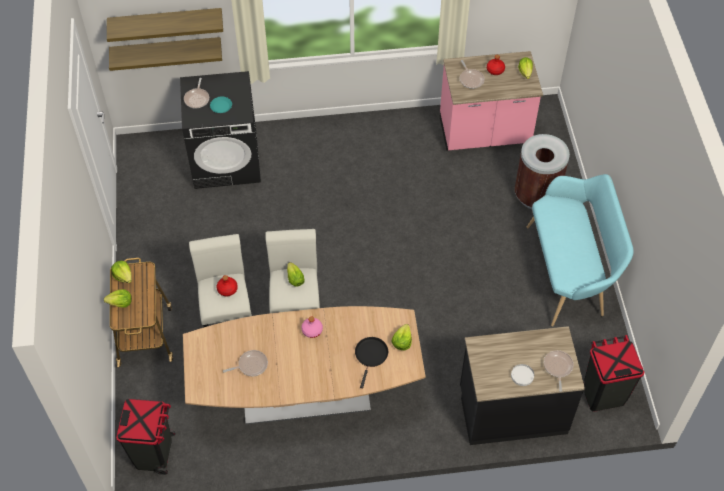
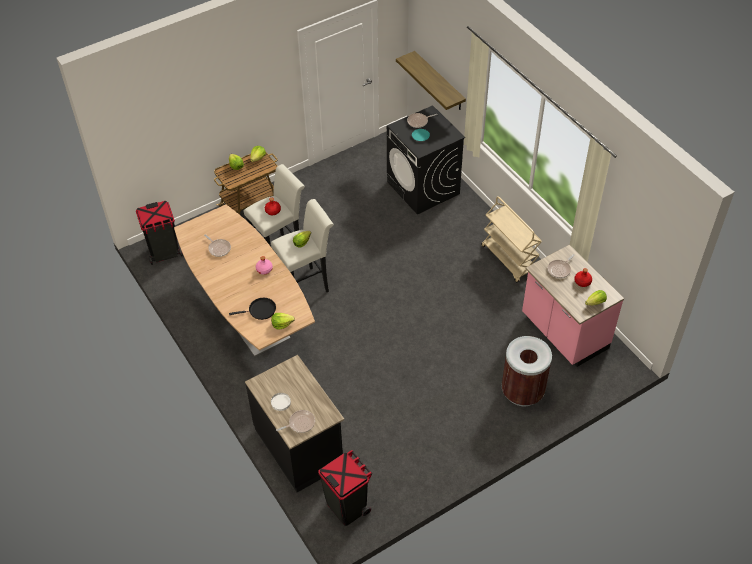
camera: 65 degrees right, 5 degrees down
(166, 21) = (442, 59): shelf -> none
(371, 134) = (509, 259): none -> beige cart
(570, 272) = (457, 442): turquoise bench -> none

